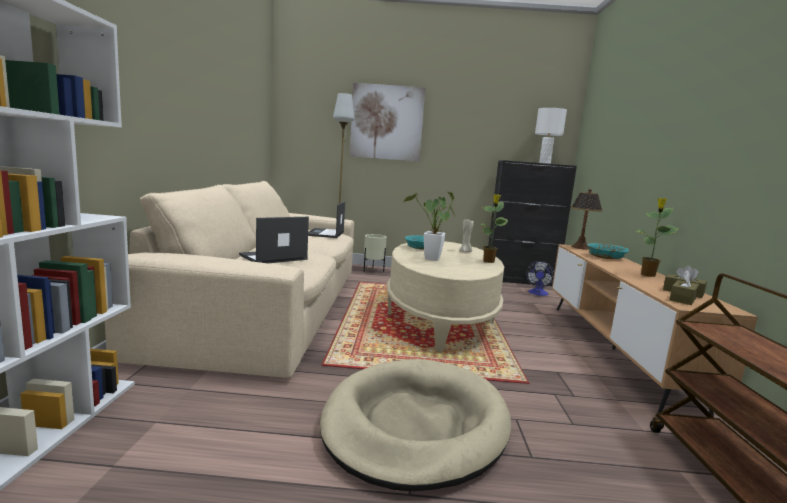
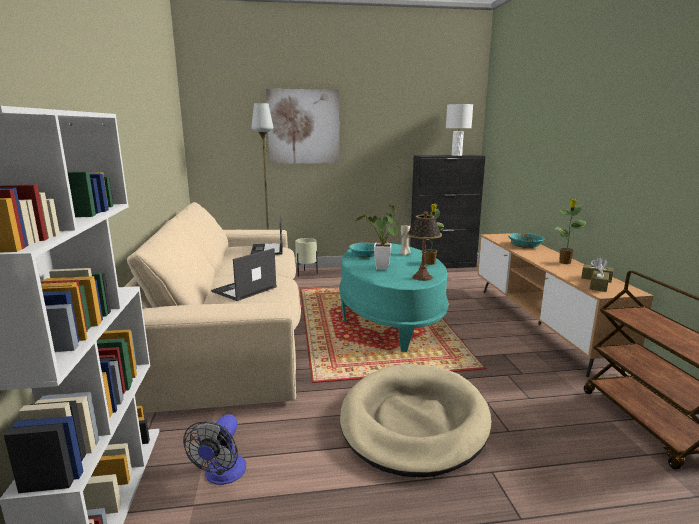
camera: 10 degrees left, 5 degrees up
(440, 318) = (390, 317): beige coffee table -> turquoise coffee table
(538, 293) = (462, 277): fan -> fan (222, 475)
(580, 247) = (500, 236): table lamp -> table lamp (422, 277)

